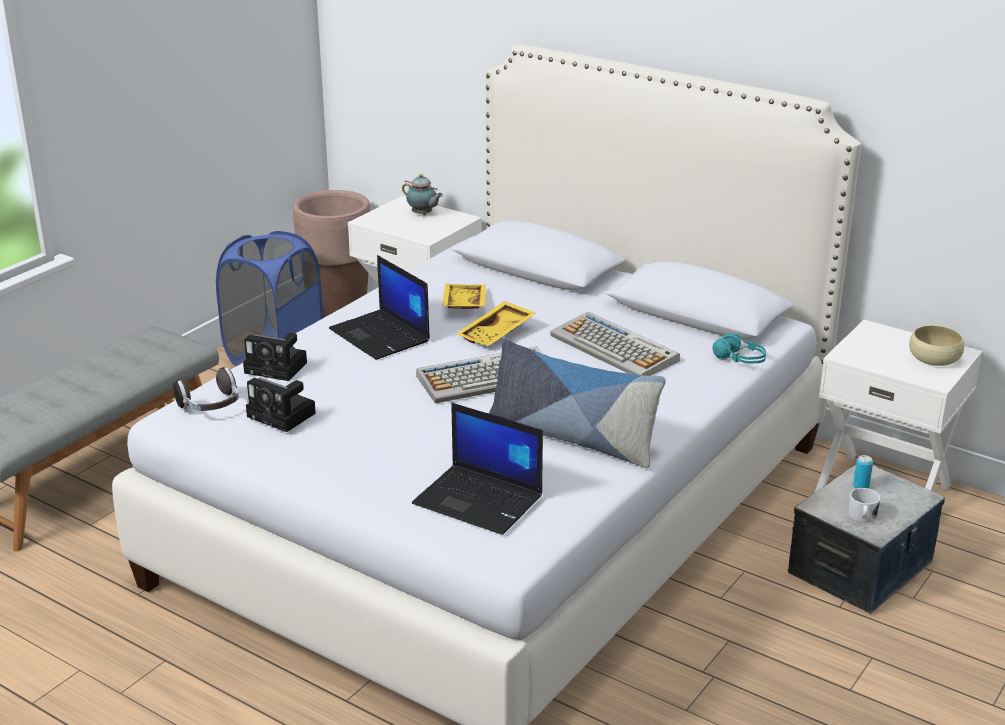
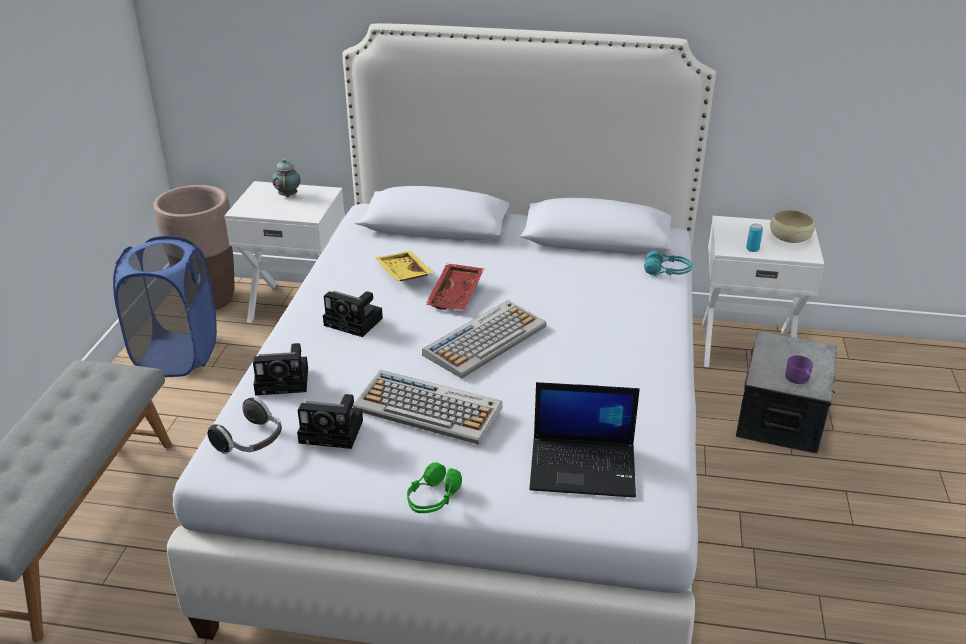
camera: 25 degrees left, 5 degrees up
(323, 487) = (433, 498): none -> green headphones
(381, 335) = (355, 322): laptop -> camera
(423, 214) = (288, 195): teapot -> teapot turned 105 degrees counterclockwise
(497, 333) = (457, 295): yellow tray -> red tray
(572, 438) = (604, 380): pillow -> none
(615, 348) = (564, 285): keyboard -> keyboard (429, 408)
(861, 486) = (776, 353): can -> can (752, 249)
(862, 517) = (798, 379): white mug -> purple mug

